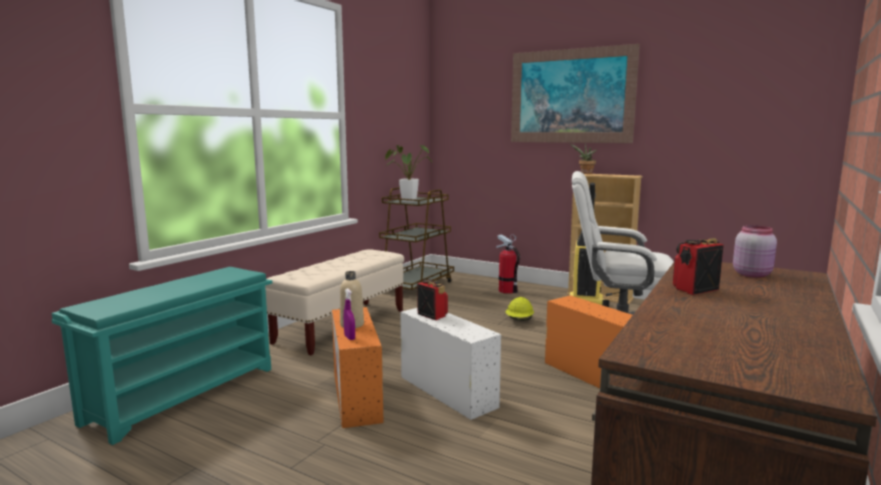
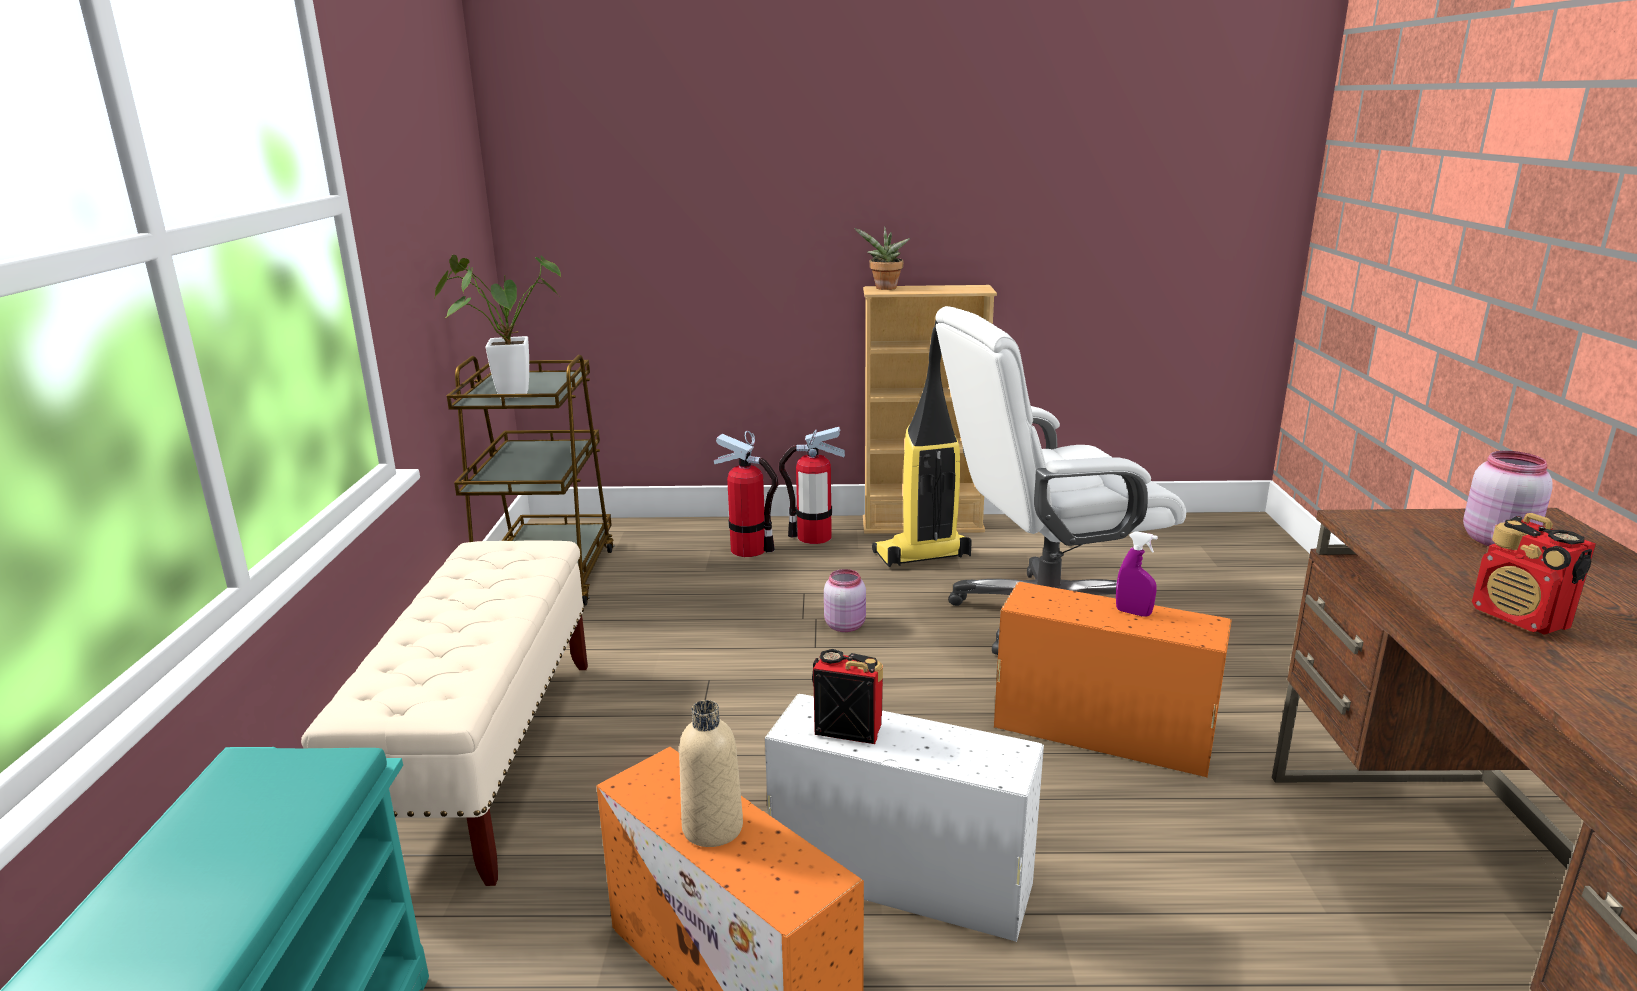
camera: 30 degrees left, 10 degrees up
(349, 337) = (761, 879): purple spray bottle -> purple spray bottle (1133, 613)
(519, 320) = (845, 625): yellow hard hat -> pink jar
(541, 292) = (814, 537): none -> fire extinguisher
(571, 96) = (836, 121): picture -> none
(694, 289) = (1520, 618): radio -> radio turned 60 degrees counterclockwise

